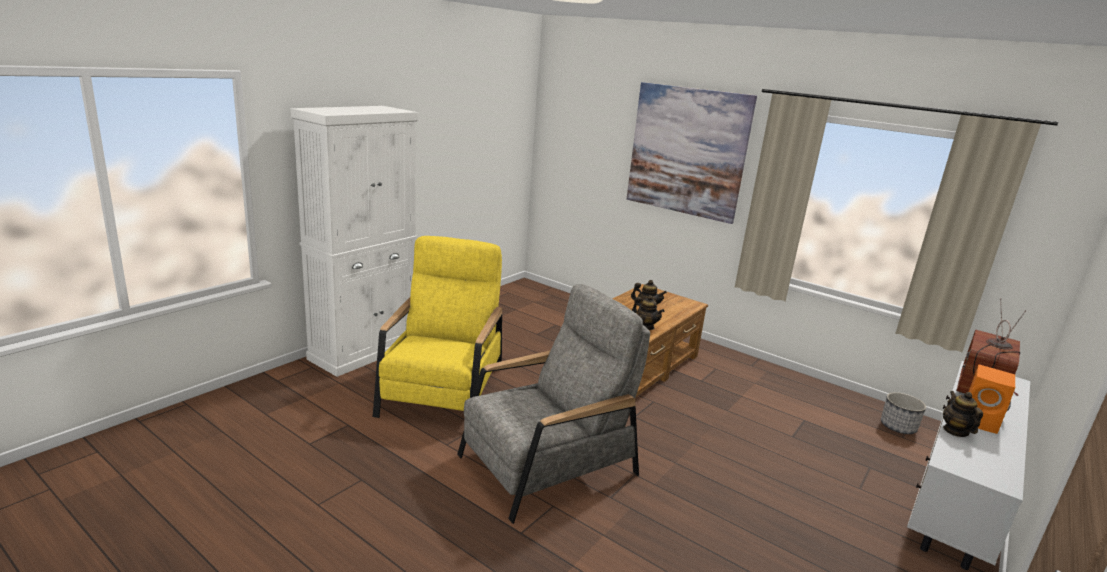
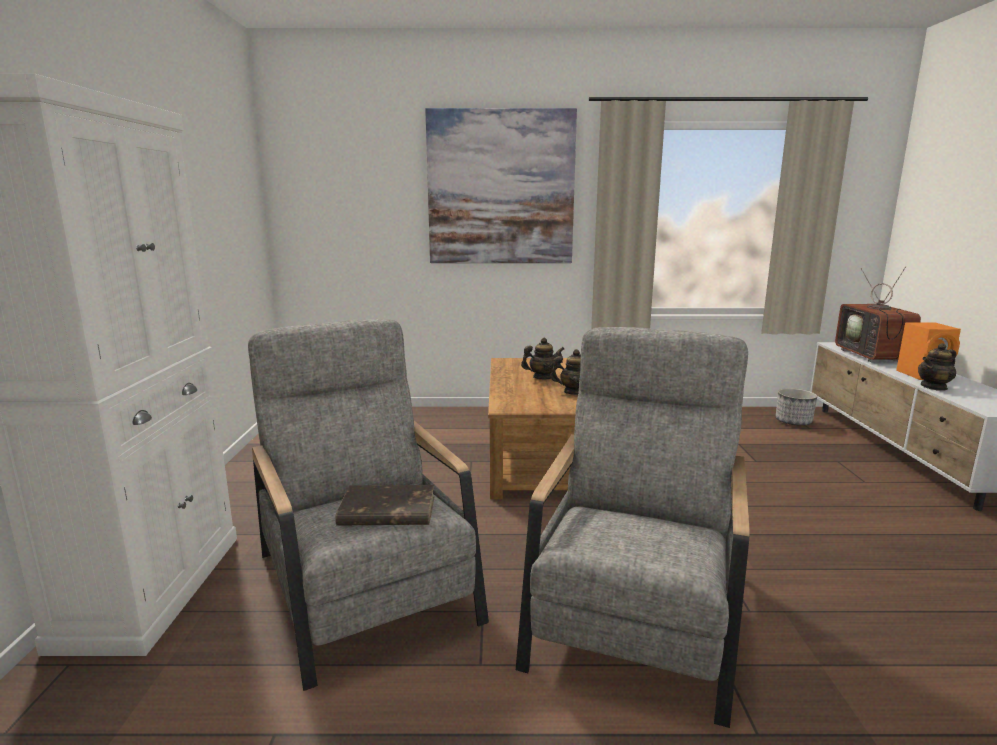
camera: 35 degrees left, 5 degrees down
(437, 349) = (386, 511): none -> brown book
(442, 391) = (367, 587): yellow armchair -> grey armchair
(955, 431) = (934, 387): teapot -> teapot turned 75 degrees counterclockwise

